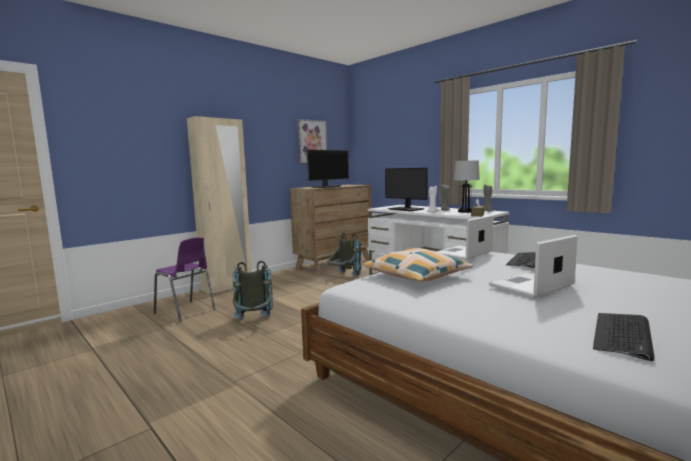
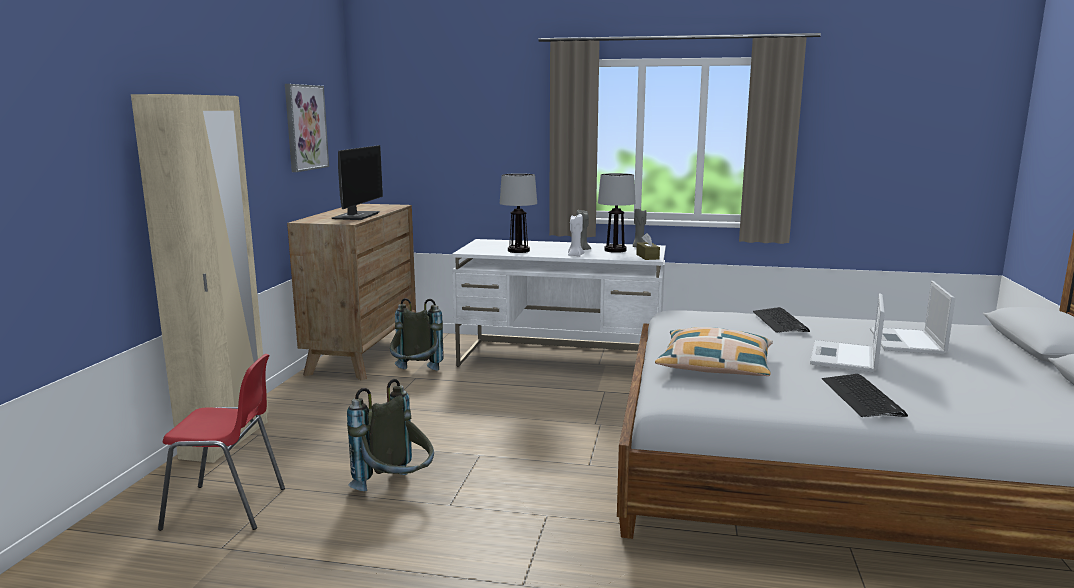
camera: 35 degrees left, 5 degrees up
(186, 312) = (228, 508): purple chair -> red chair
(406, 209) = (519, 250): monitor -> table lamp
(462, 253) = (700, 321): laptop -> laptop (907, 342)
(623, 335) = (991, 397): keyboard -> keyboard (862, 397)

